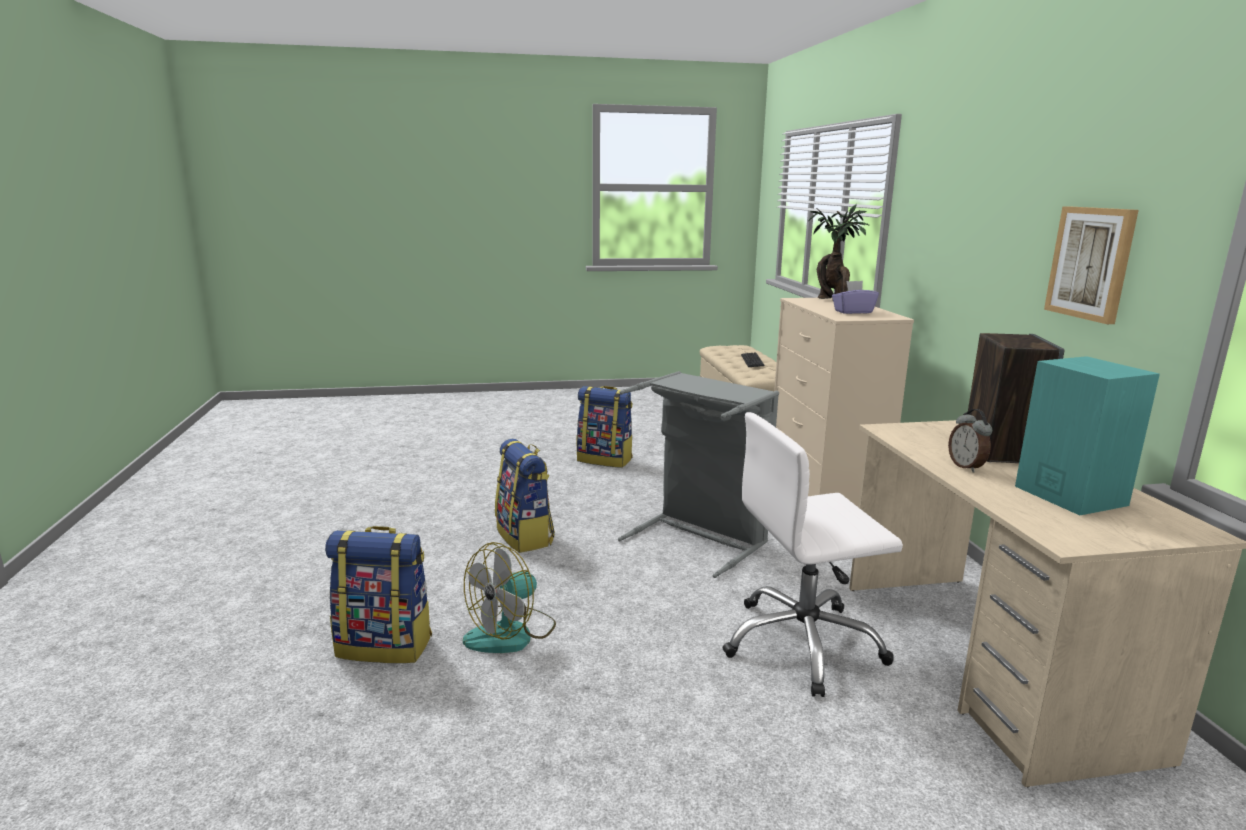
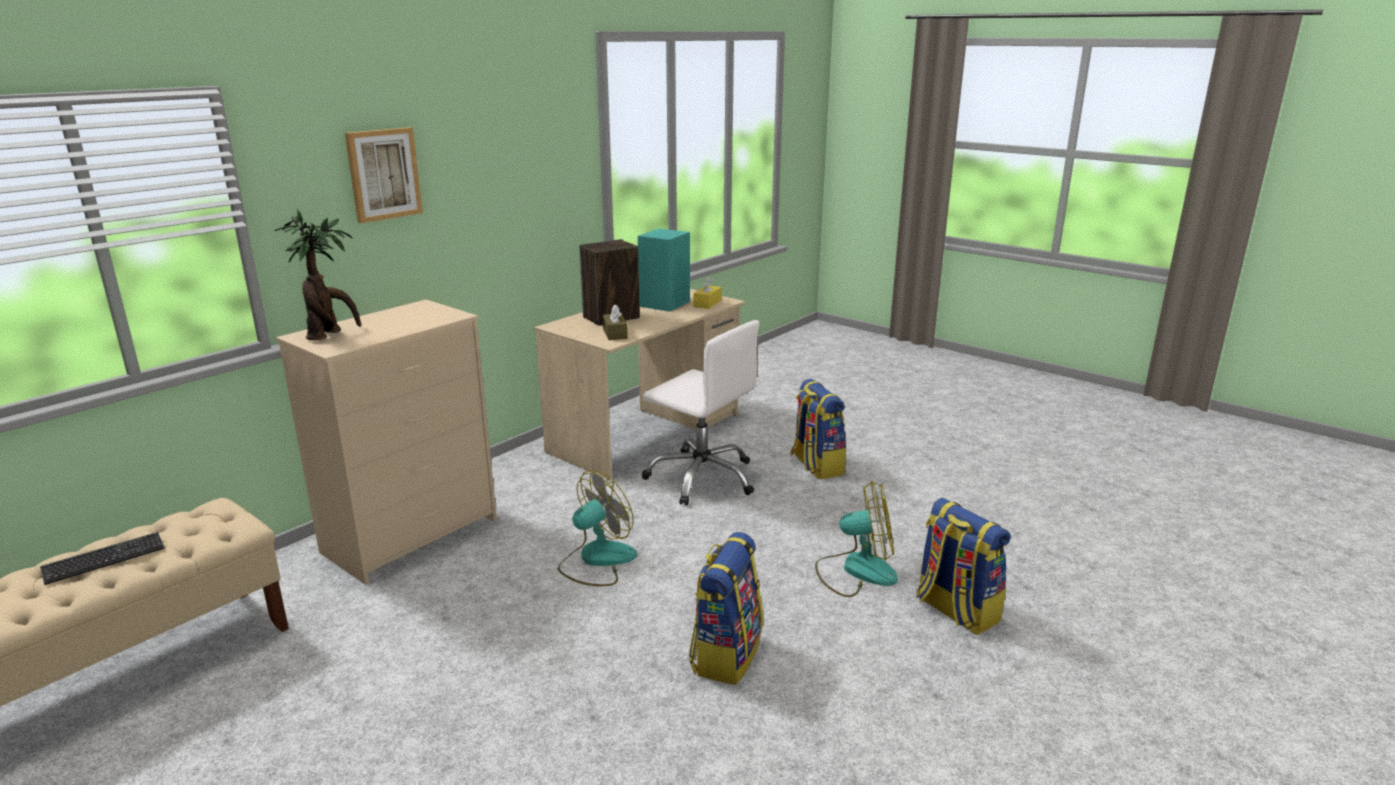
camera: 130 degrees left, 5 degrees up
(605, 460) = (421, 733): backpack -> backpack (816, 465)
(701, 537) = (597, 560): grey laundry basket -> fan
(853, 312) = (410, 318): purple tissue box -> none
(920, 438) = (615, 334): none -> brown tissue box
(966, 467) = (655, 320): alarm clock -> none
(1054, 522) = (707, 303): none -> yellow tissue box
(1091, 263) = (533, 196): picture -> picture (383, 174)

